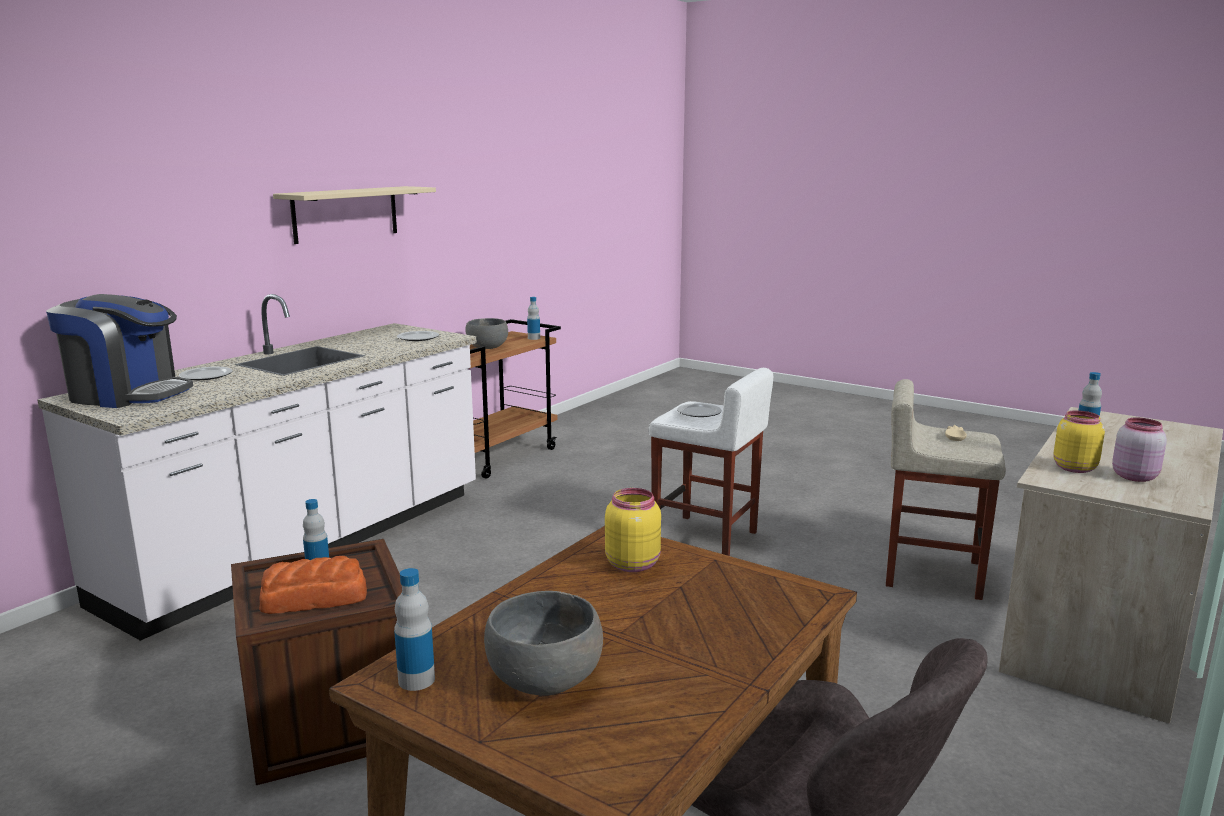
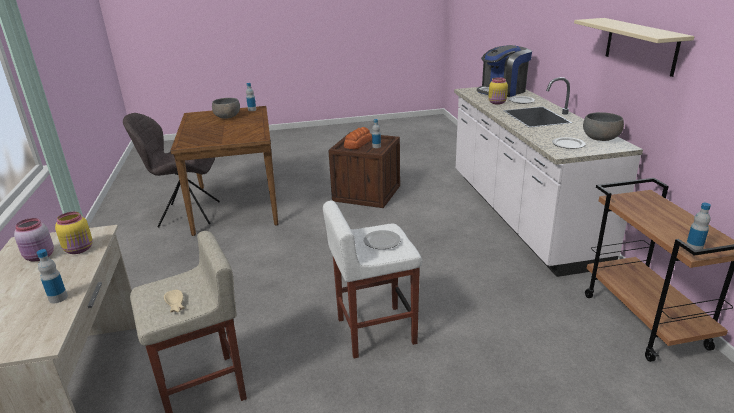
camera: 135 degrees right, 10 degrees up
(487, 347) = (660, 217): grey bowl -> grey bowl (601, 138)
(633, 563) = (243, 135): yellow jar -> yellow jar (497, 103)

